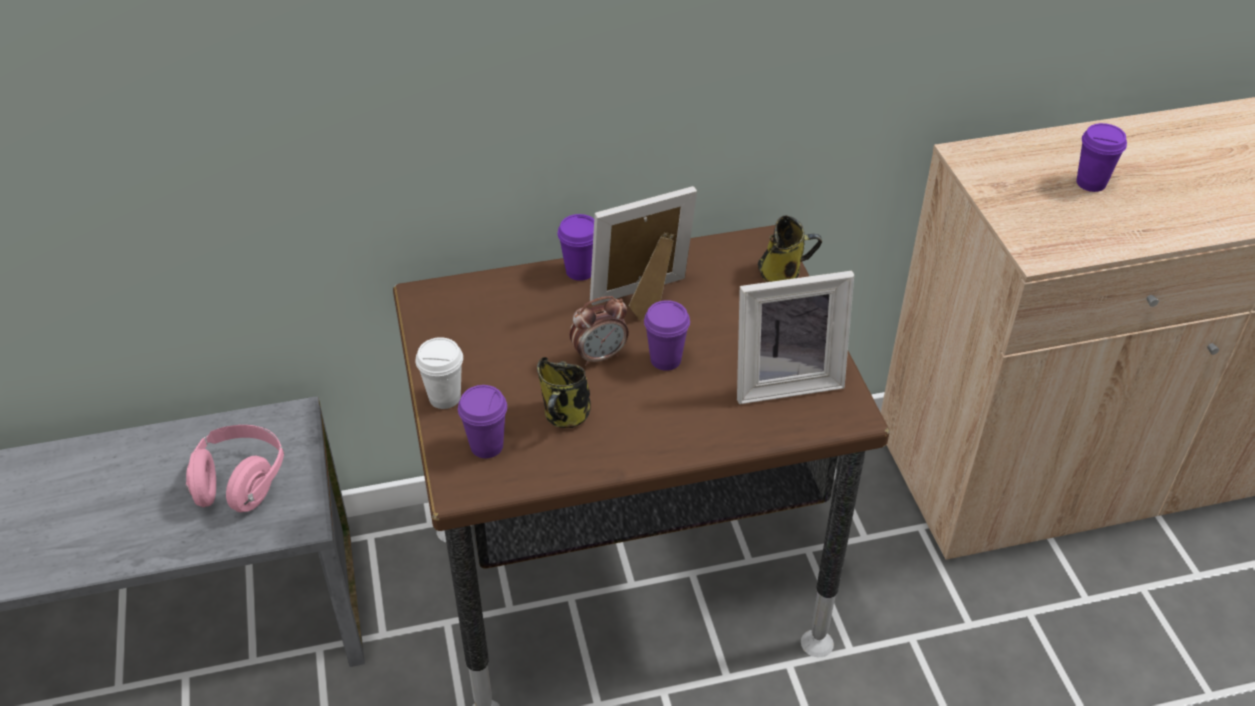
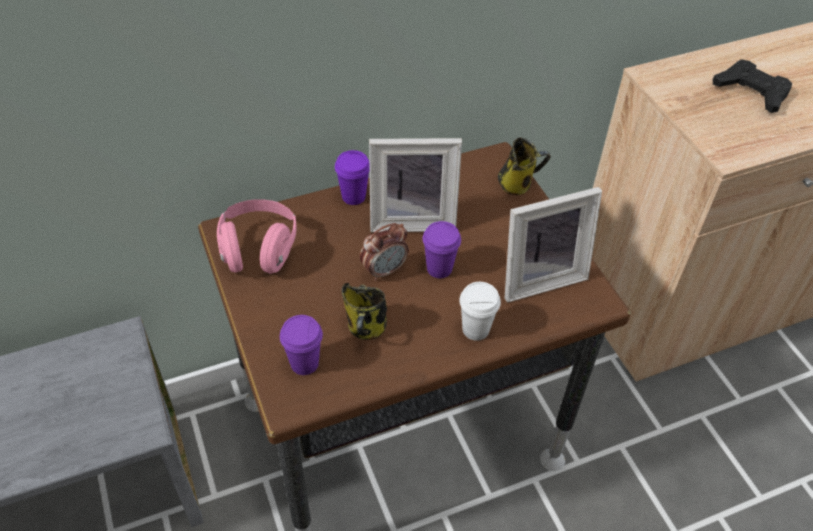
camera: 10 degrees left, 5 degrees up
(240, 483) = (85, 401): pink headphones -> pink headphones (259, 250)
(445, 397) = (260, 322): white cup -> white cup (475, 329)
(645, 301) = (412, 218): picture frame -> picture frame turned 150 degrees counterclockwise
(1091, 183) = (751, 91): purple cup -> black game controller

